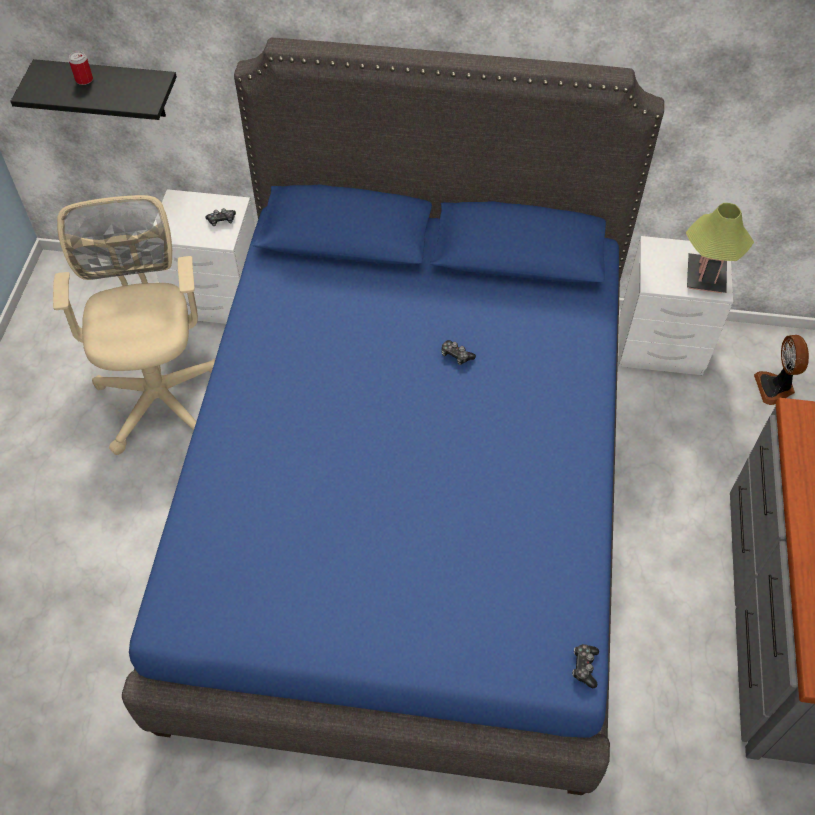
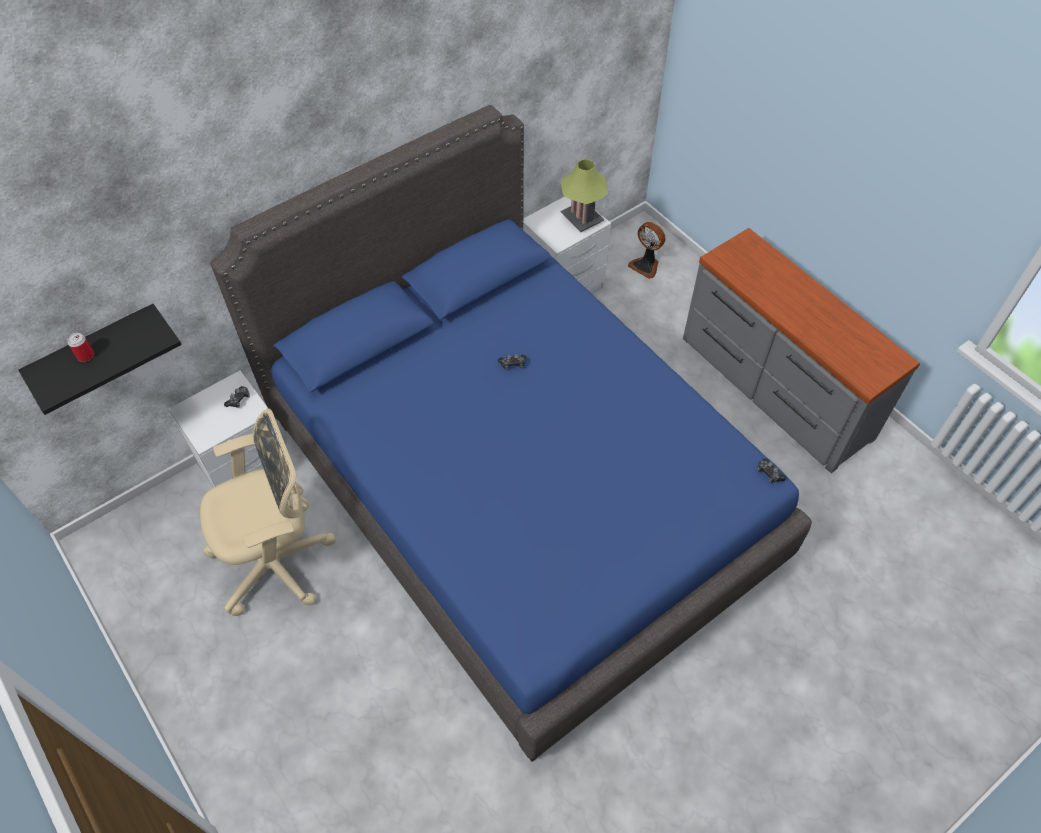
camera: 45 degrees left, 0 degrees up
(159, 391) = (278, 562): beige office chair -> beige office chair turned 120 degrees clockwise

